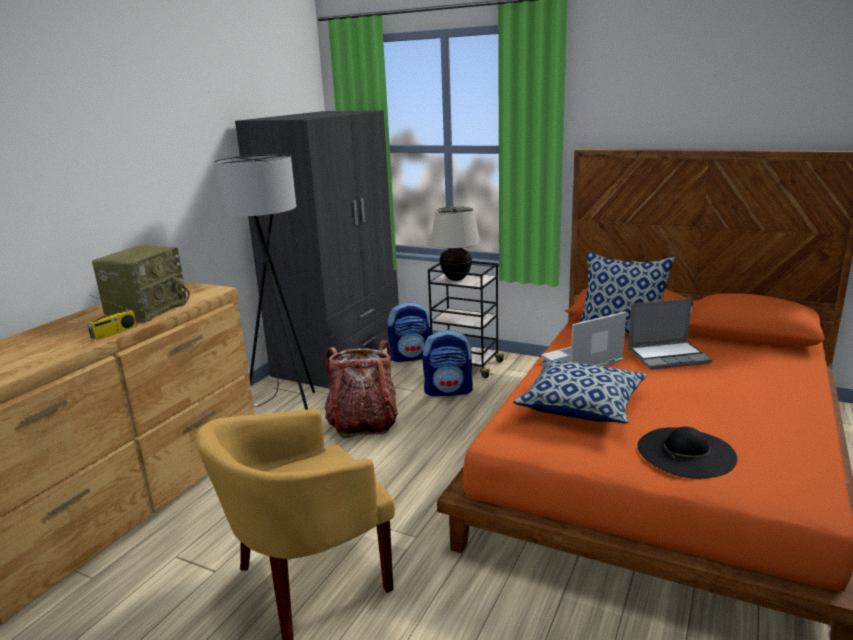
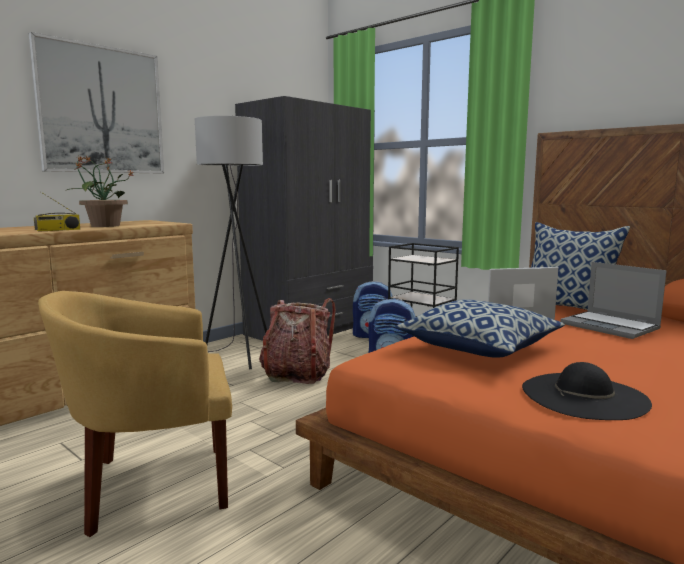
camera: 15 degrees right, 10 degrees down
(102, 164) = (101, 110): none -> picture
(147, 310) = (104, 226): radio -> potted plant
(456, 279) = (416, 258): beige table lamp -> none
(668, 356) = (611, 327): laptop -> laptop turned 45 degrees clockwise

